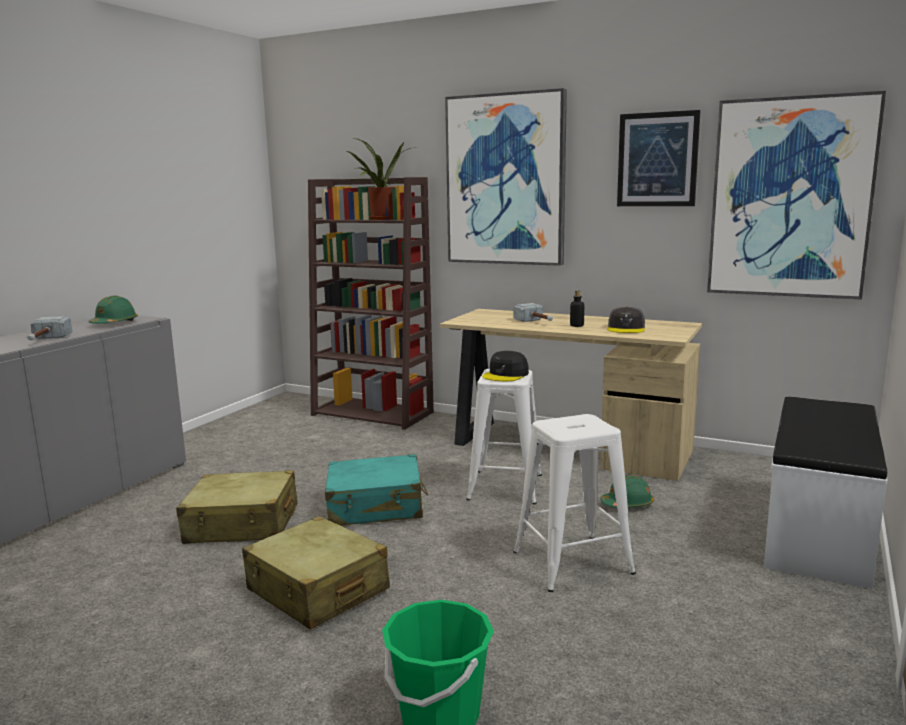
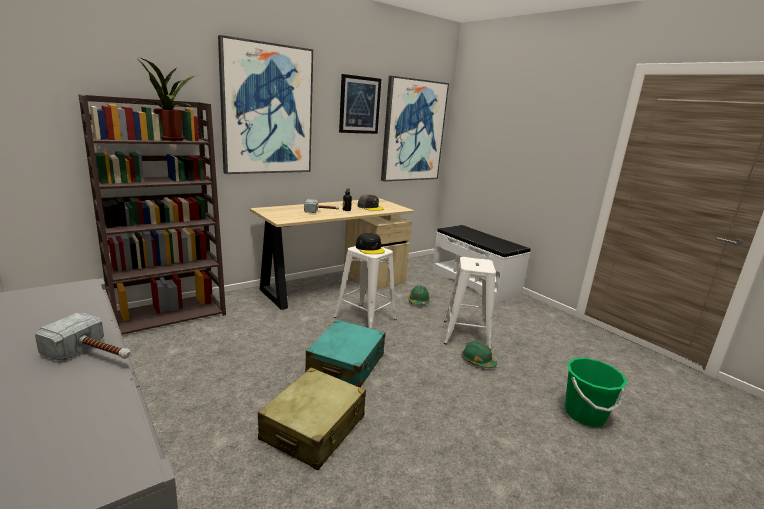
camera: 65 degrees left, 5 degrees up
(114, 323) = (67, 305): green hard hat -> green hard hat (477, 361)
(317, 590) = (445, 419): beige suitcase -> none

